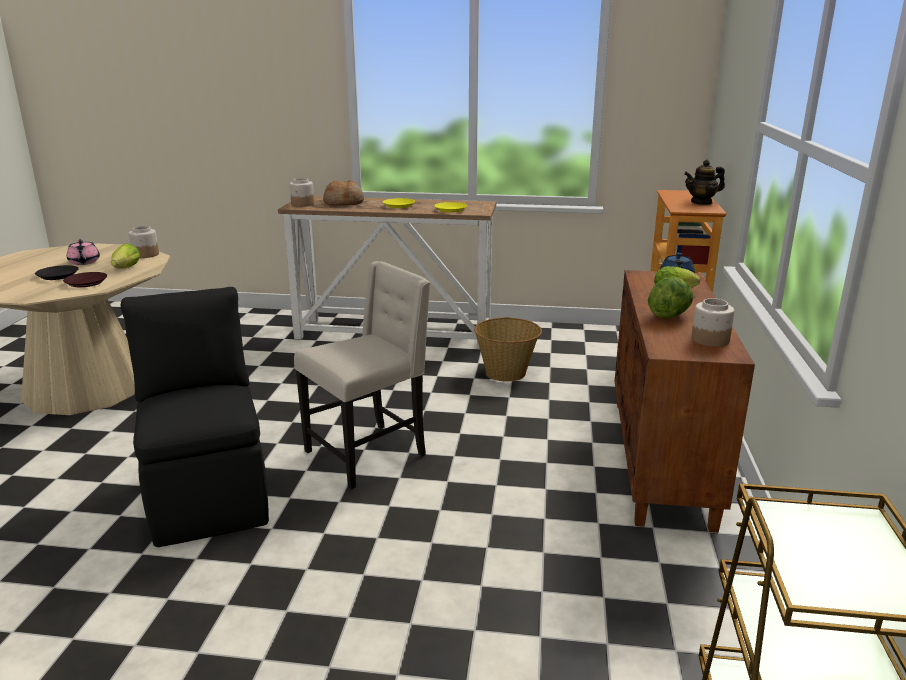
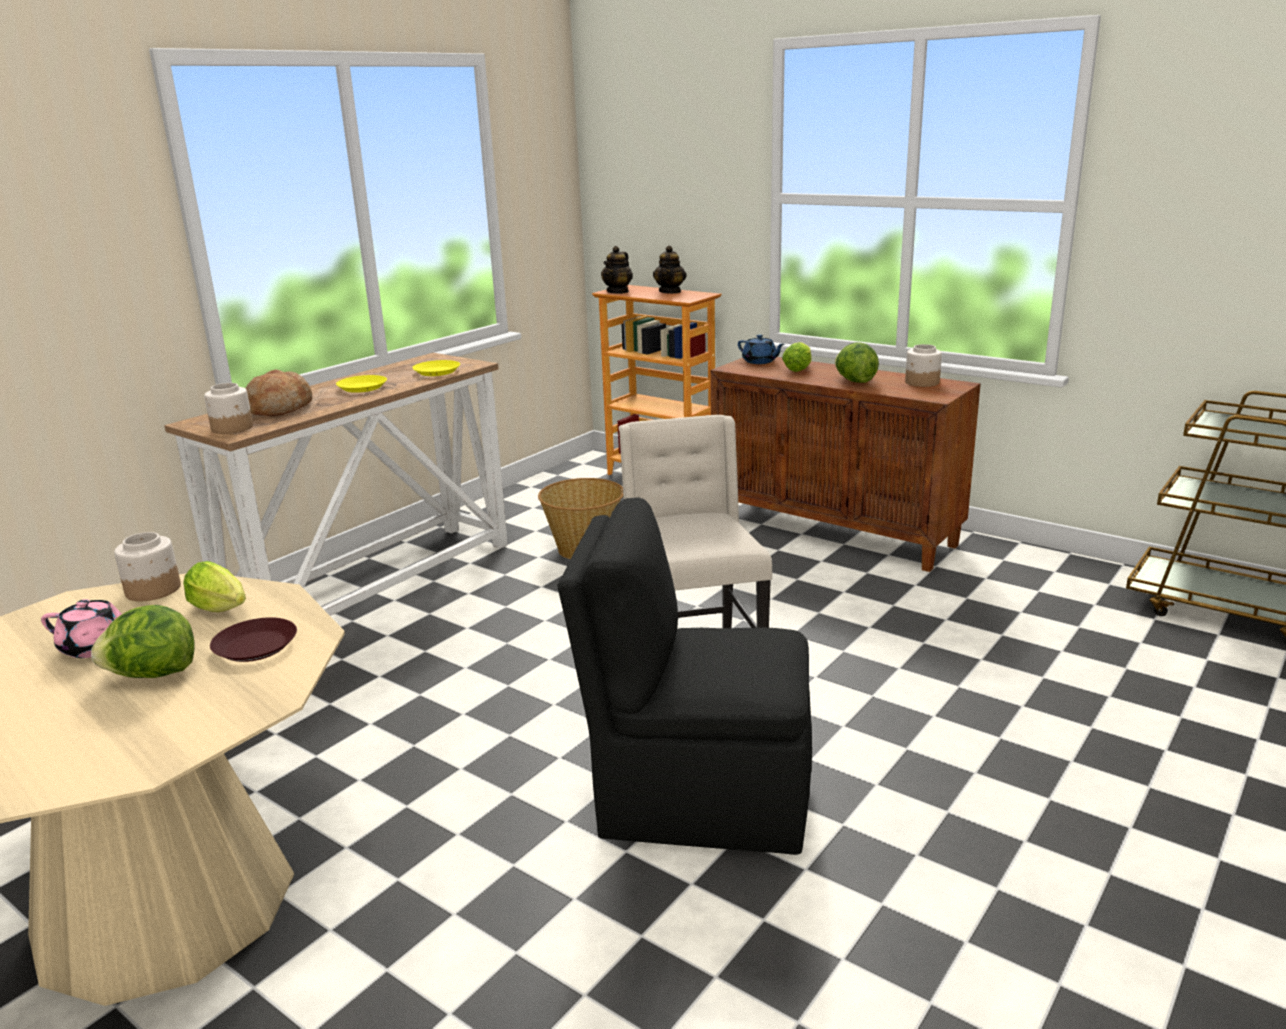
camera: 60 degrees left, 0 degrees up
(57, 276) = (153, 674): black plate -> lettuce
(673, 193) = (618, 291): none -> teapot

